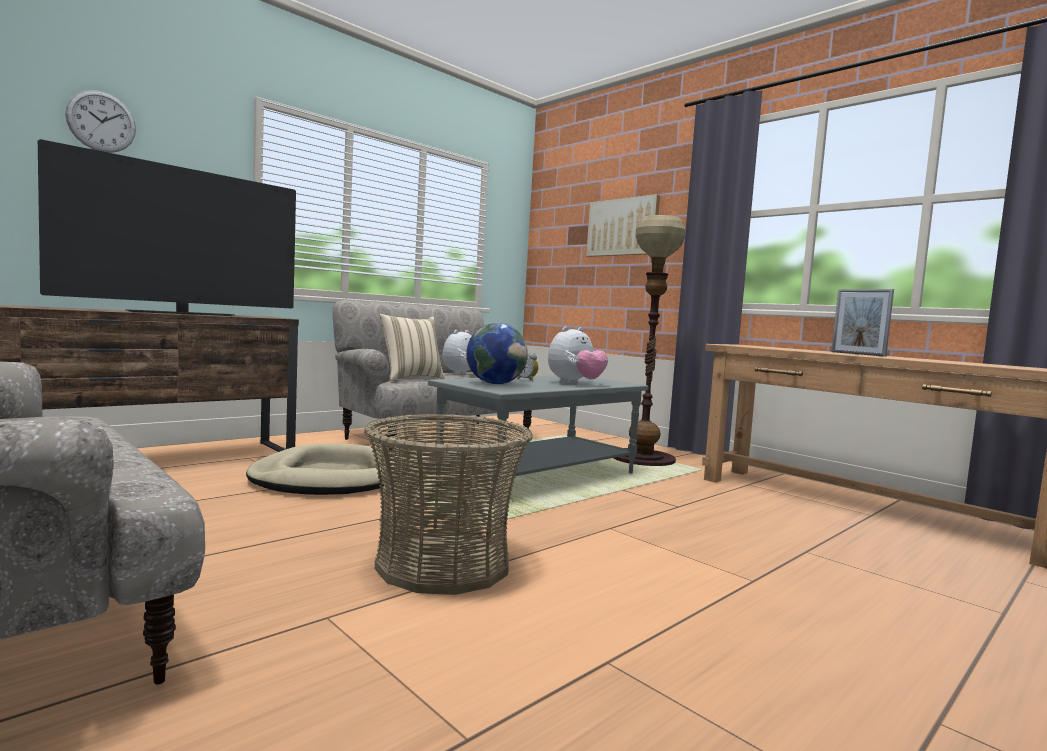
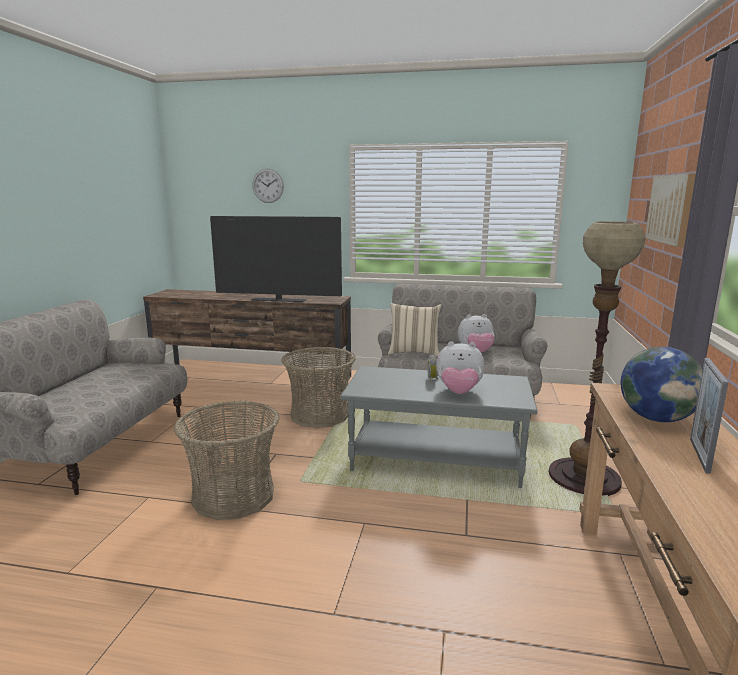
camera: 55 degrees right, 10 degrees up
(330, 478) = (320, 415): beige dog bed -> basket
(495, 384) = (385, 380): globe -> globe (656, 418)

